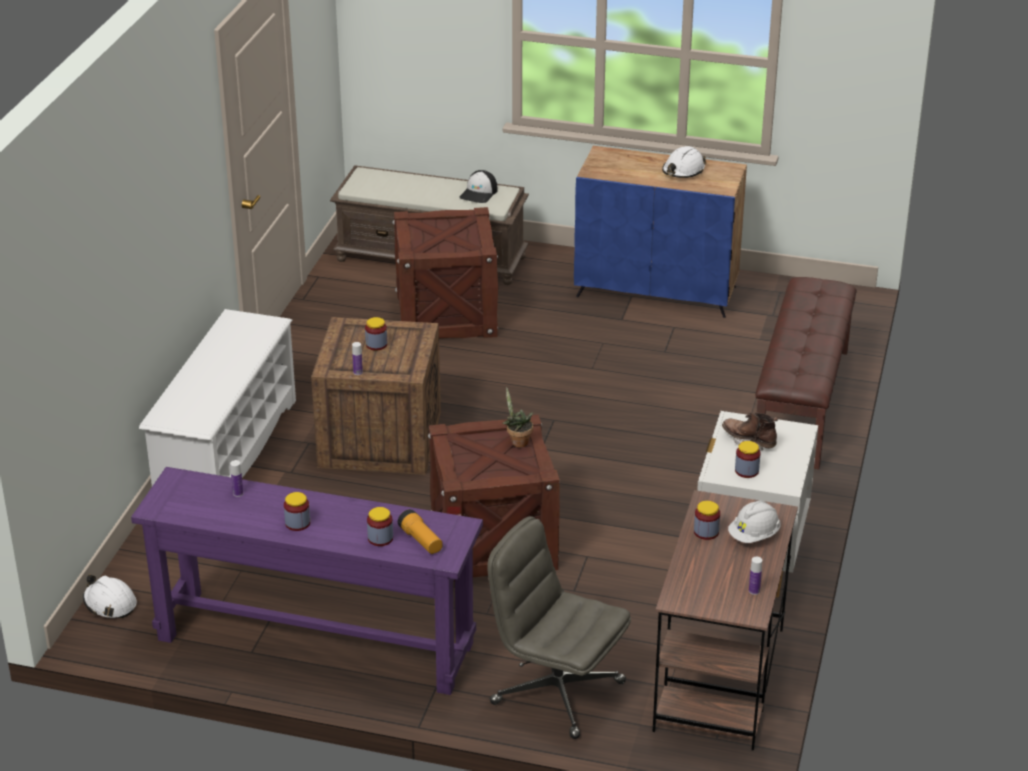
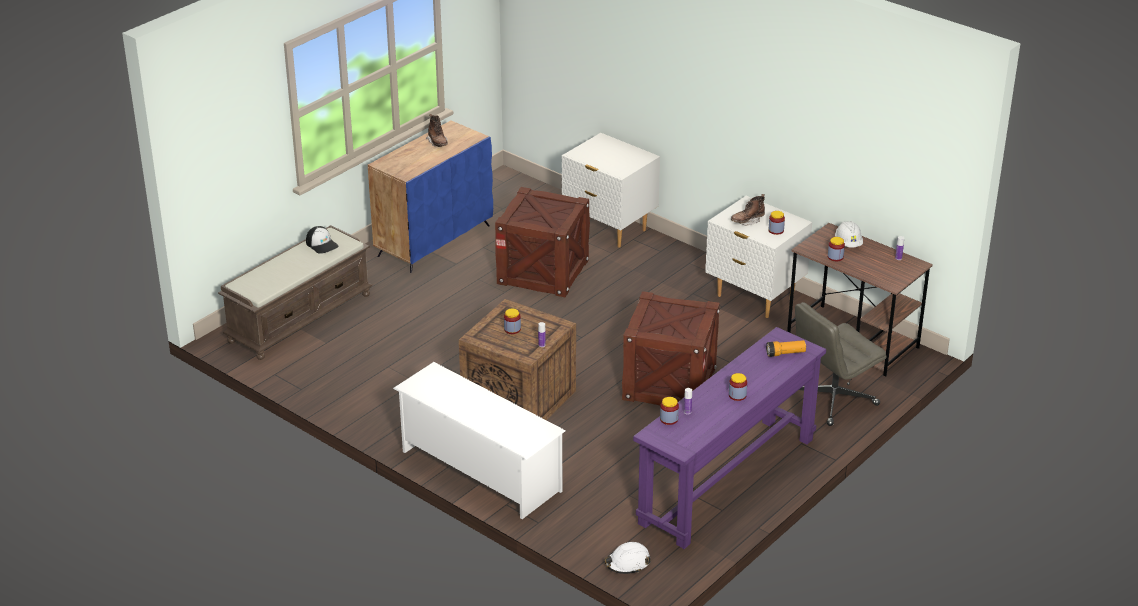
camera: 65 degrees left, 0 degrees up
(380, 538) = (774, 368): jar -> jar (669, 419)
(446, 314) = (383, 331): crate -> crate (543, 271)
(517, 441) = (665, 307): potted plant -> none
(683, 171) = (438, 143): white hard hat -> brown boot
(803, 403) = (609, 229): brown bench -> white nightstand

